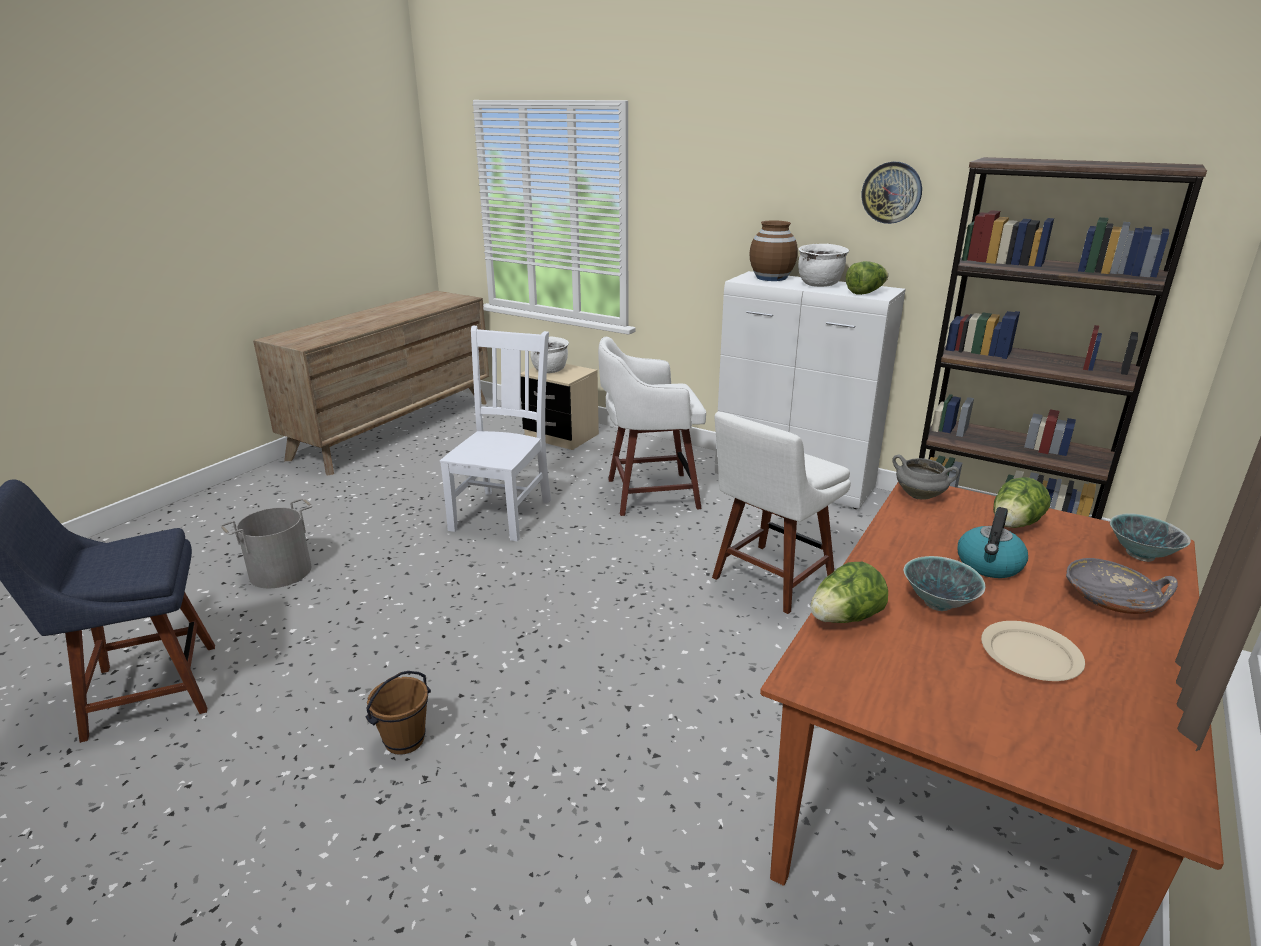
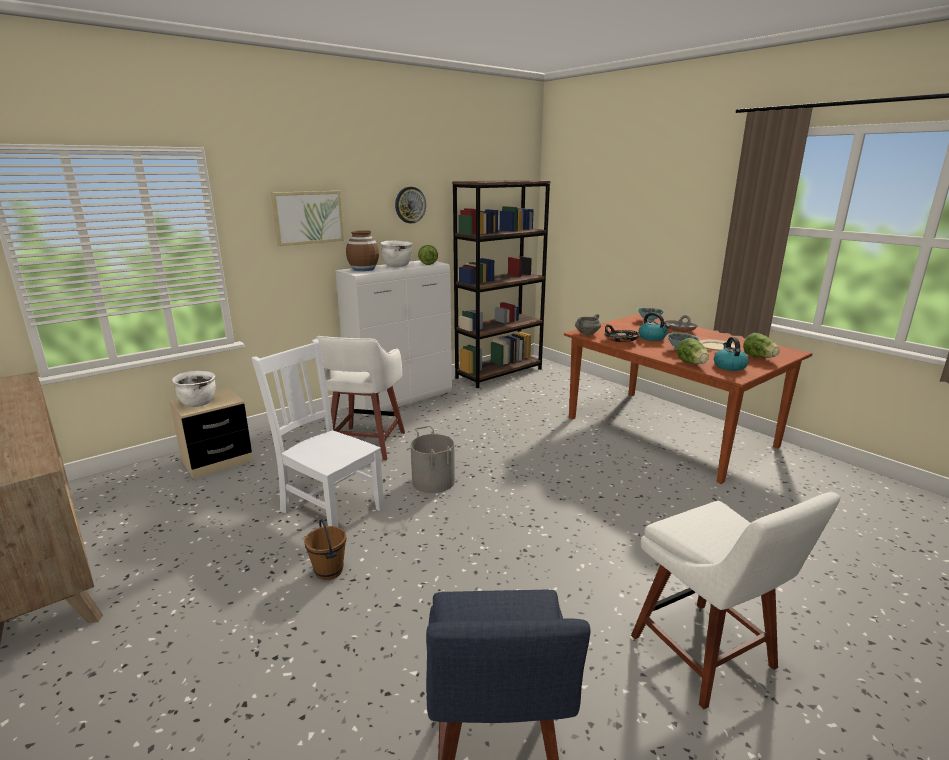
camera: 70 degrees left, 5 degrees down
(280, 571) = (316, 662): grey bucket -> grey bucket (432, 481)
(404, 740) = (611, 586): brown bucket -> brown bucket (328, 571)
(727, 193) = (308, 217): none -> picture
(769, 580) = (502, 432): white chair -> white chair (707, 656)
(877, 671) = (729, 366): none -> kettle
(915, 531) = (620, 341): none -> black bowl
(1013, 525) = (620, 328): lettuce -> lettuce (759, 357)

